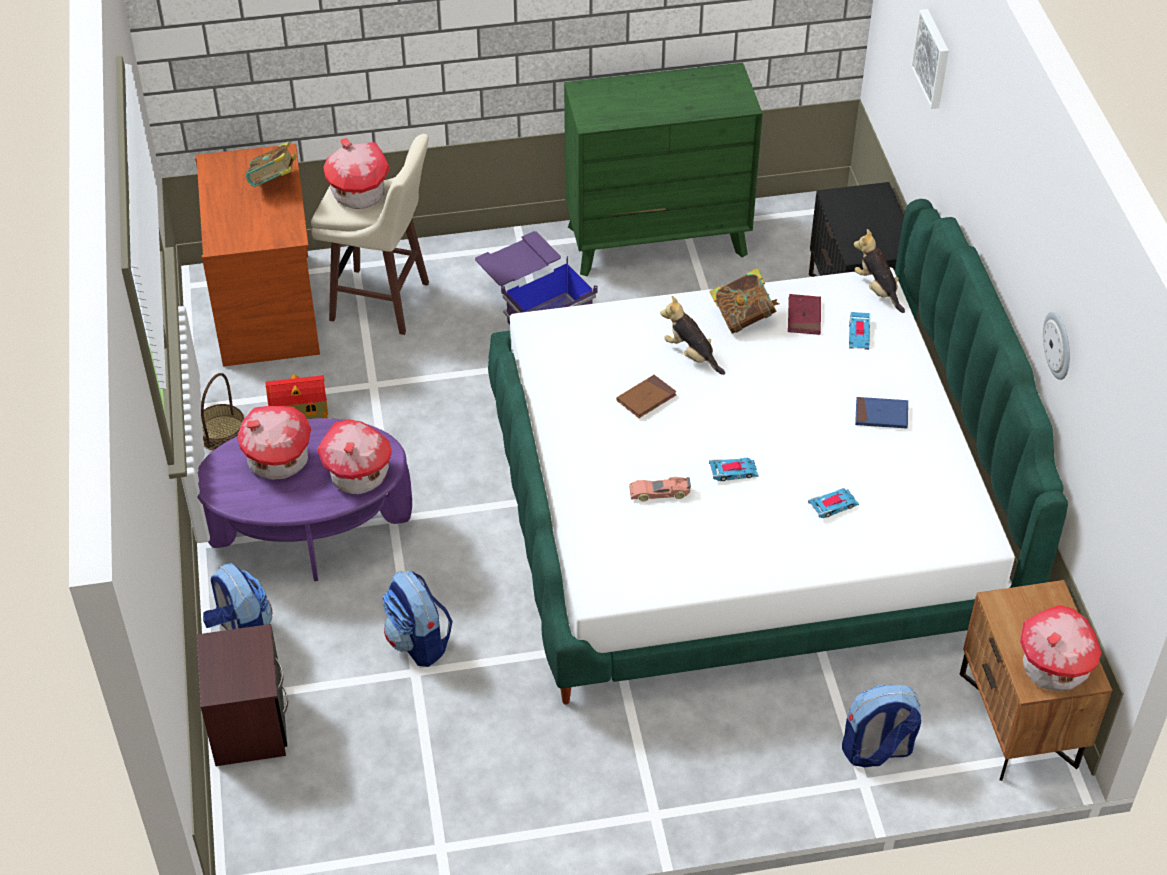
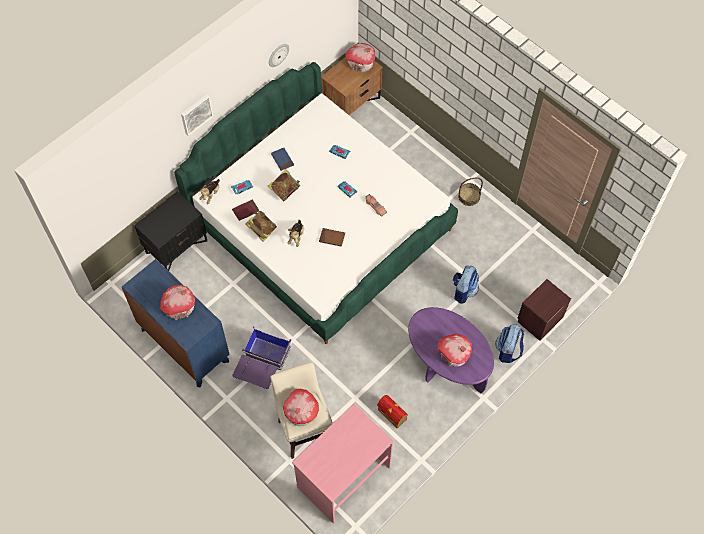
camera: 125 degrees left, 15 degrees up
(222, 433) = (425, 436): basket -> basket (469, 196)
(268, 309) = (343, 476): brown desk -> pink desk
(274, 183) = (326, 449): book -> book (285, 190)
(358, 475) = (437, 321): toy house -> toy house (180, 308)
(657, 240) = (184, 345): green dresser -> blue dresser
(876, 750) = (395, 134): backpack -> none
(933, 58) = (138, 153): picture -> picture (196, 113)

